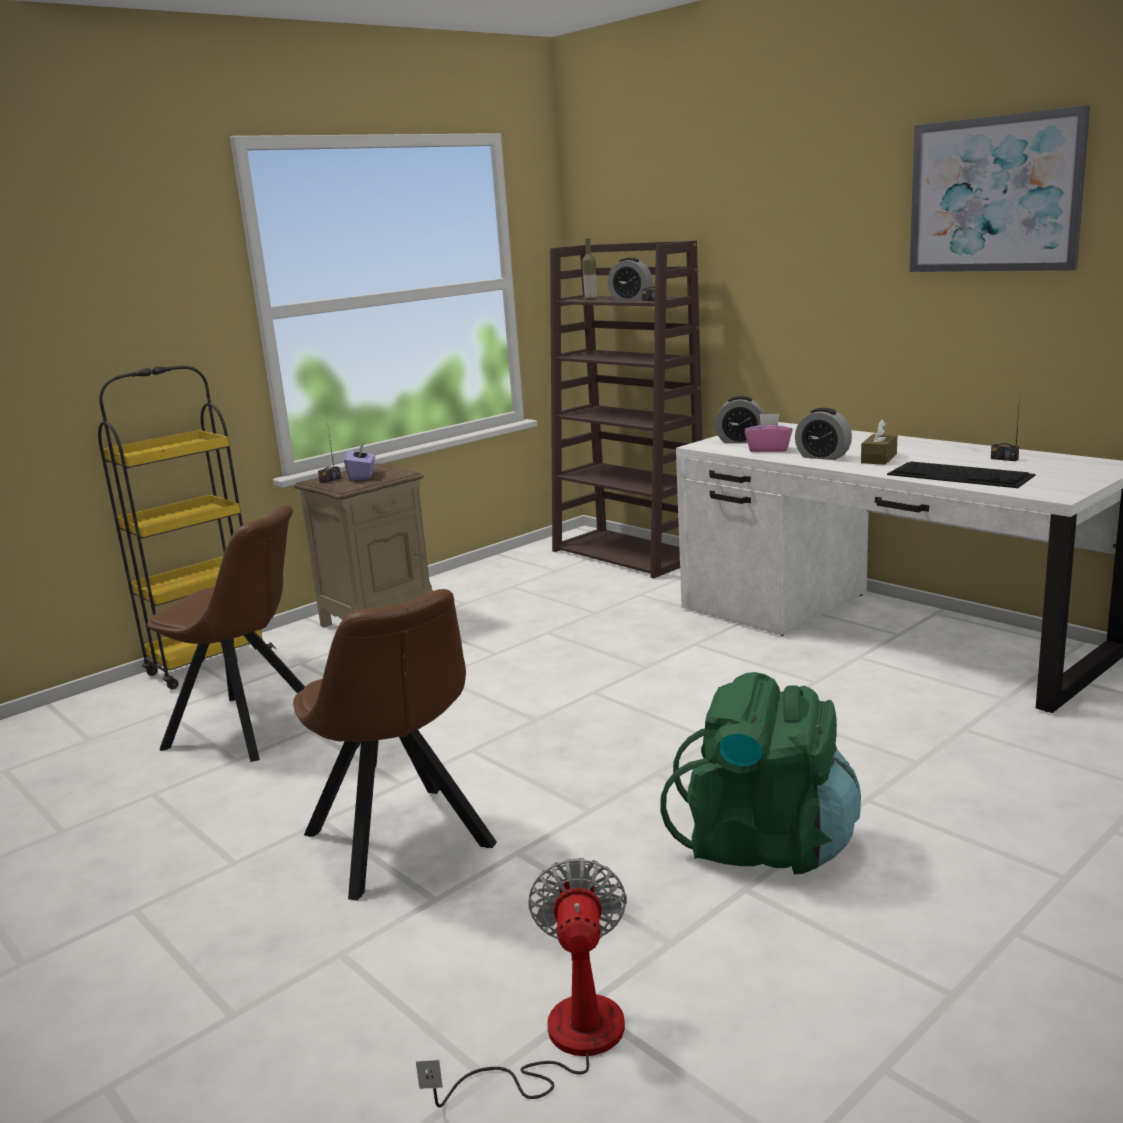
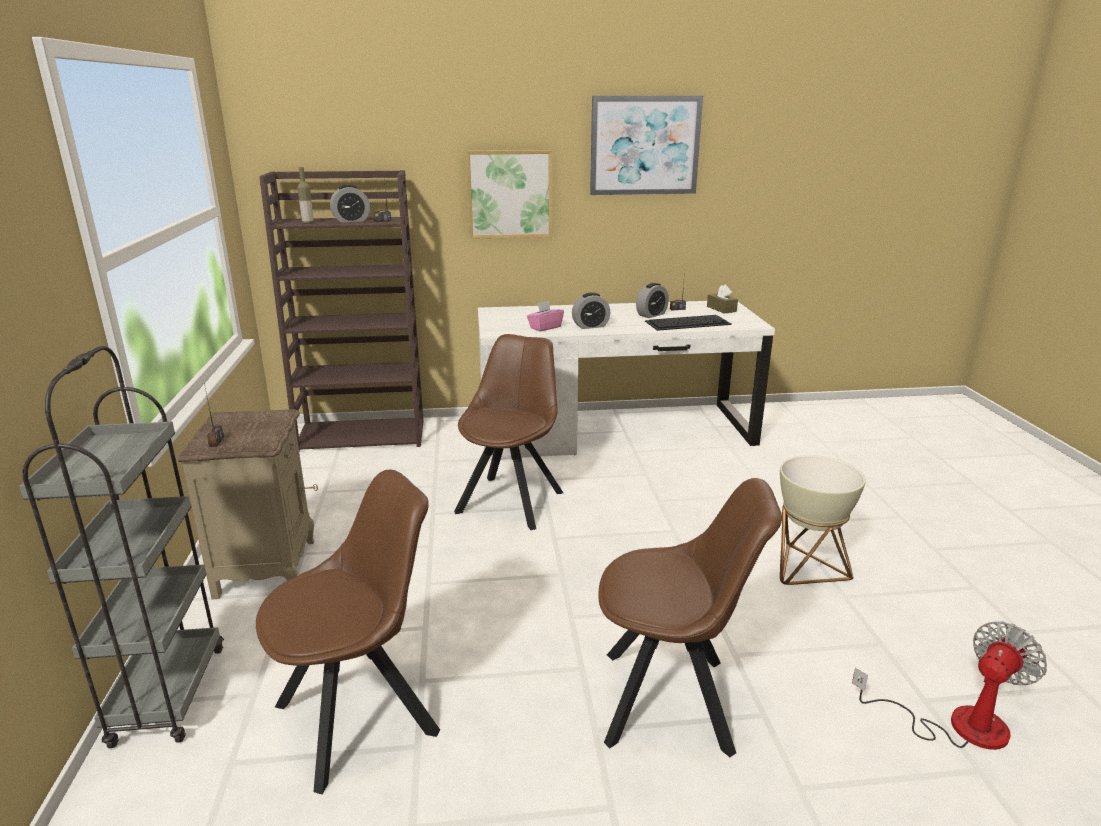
camera: 55 degrees left, 5 degrees up
(208, 665) = (168, 697): yellow cart -> grey cart
(362, 476) = (242, 428): purple tissue box -> none
(562, 1042) = (957, 725): fan -> fan turned 105 degrees clockwise
(628, 649) = (511, 500): none -> brown chair
(740, 441) = (509, 325): alarm clock -> alarm clock (651, 315)
(765, 844) = (805, 570): green backpack -> planter
(811, 270) = (510, 194): none -> picture
(879, 458) = (622, 321): brown tissue box -> brown tissue box (721, 309)

